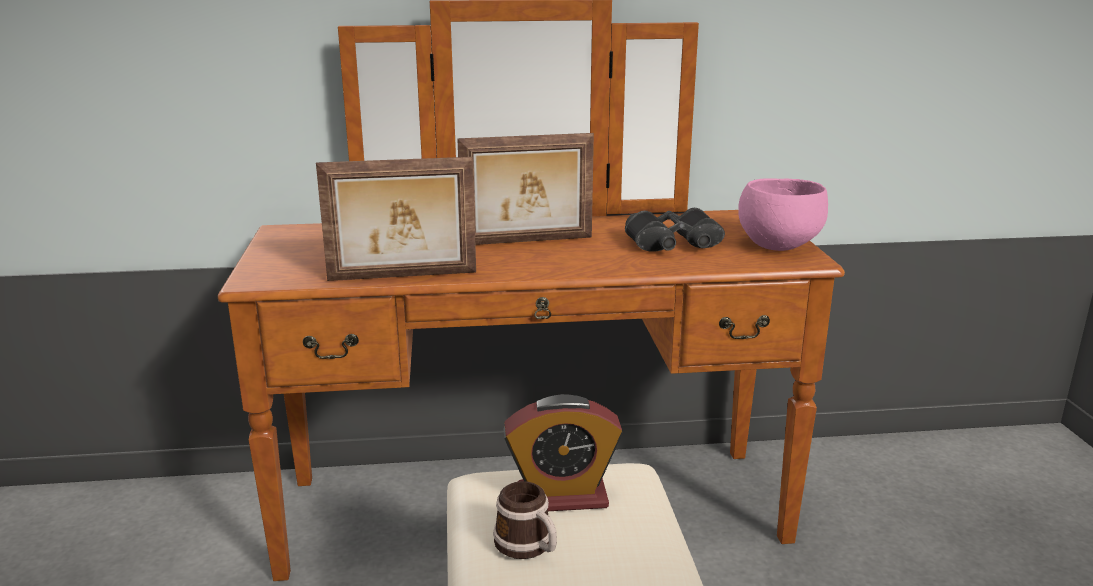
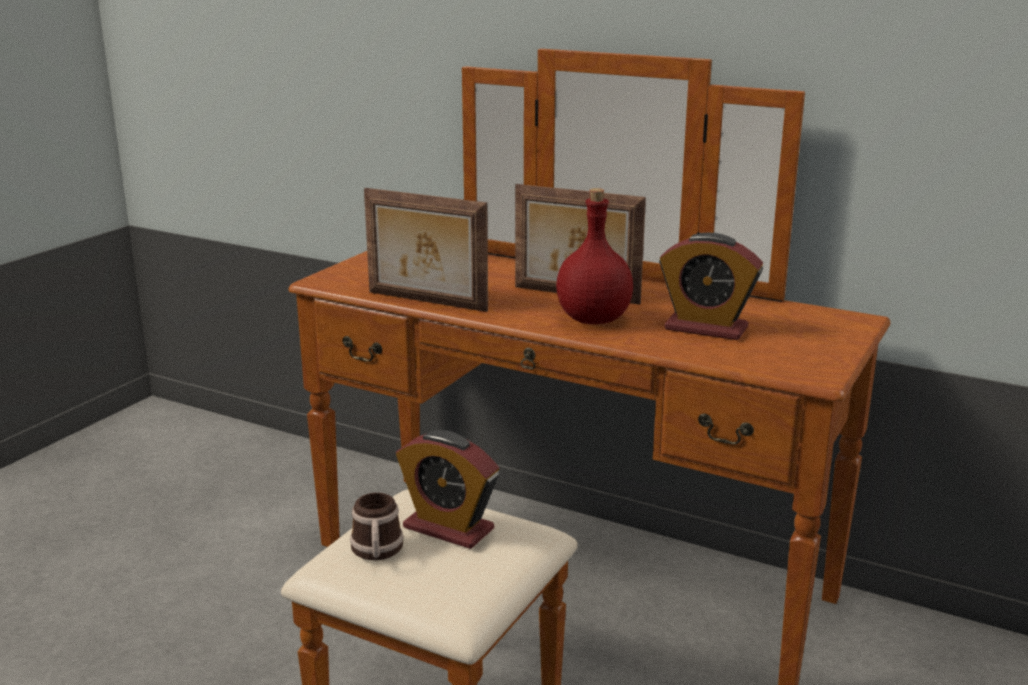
camera: 35 degrees right, 0 degrees up
(577, 257) = (592, 319): none -> red bottle
(674, 244) = (706, 328): black binoculars -> alarm clock
(777, 245) = (811, 354): pink bowl -> none

